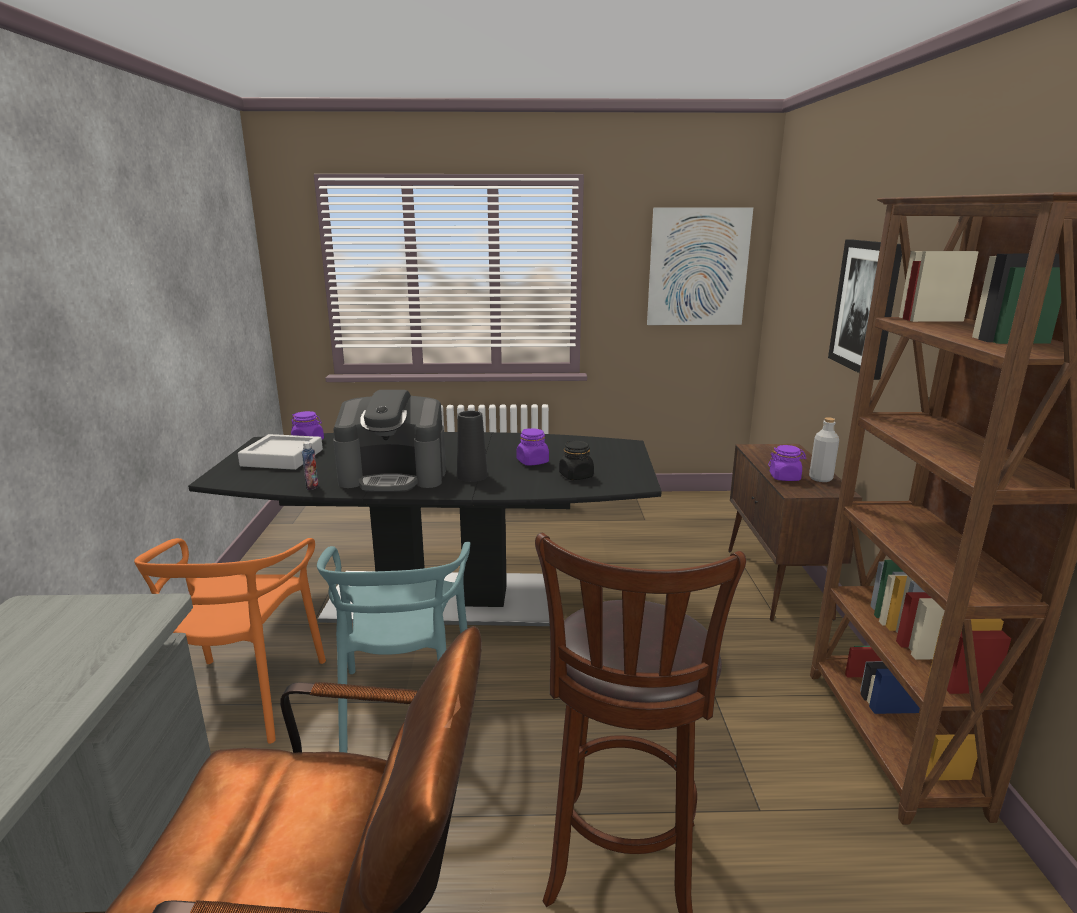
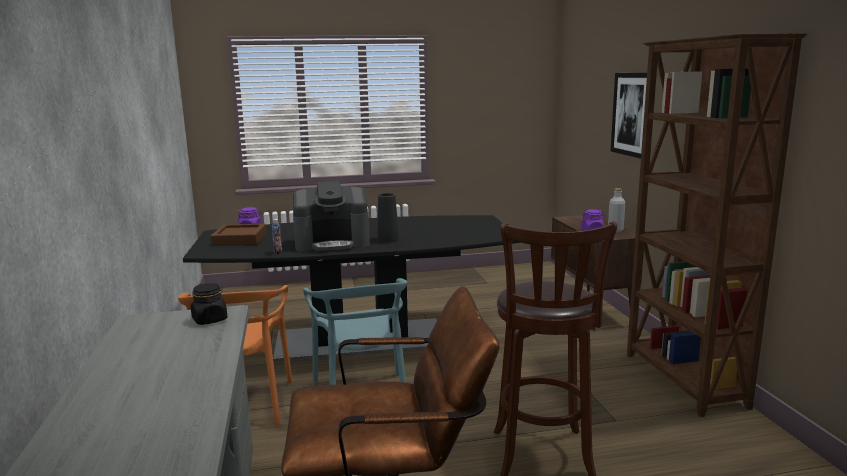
camera: 10 degrees left, 5 degrees down
(282, 458) = (239, 239): grey tray -> brown tray
(532, 462) = (425, 230): purple jar -> none
(576, 476) = (460, 235): black jar -> black jar (210, 320)
(698, 267) = (509, 99): picture -> none

